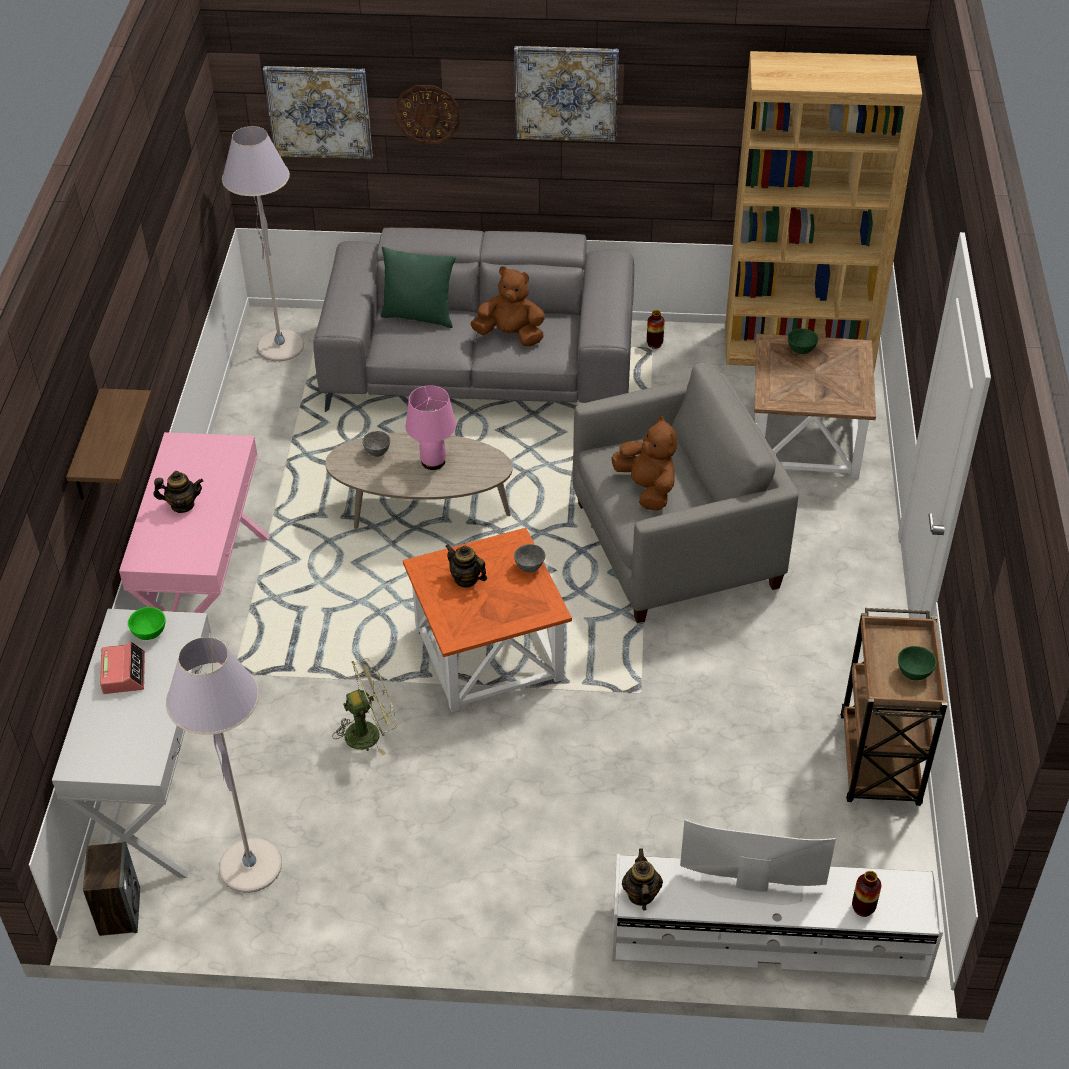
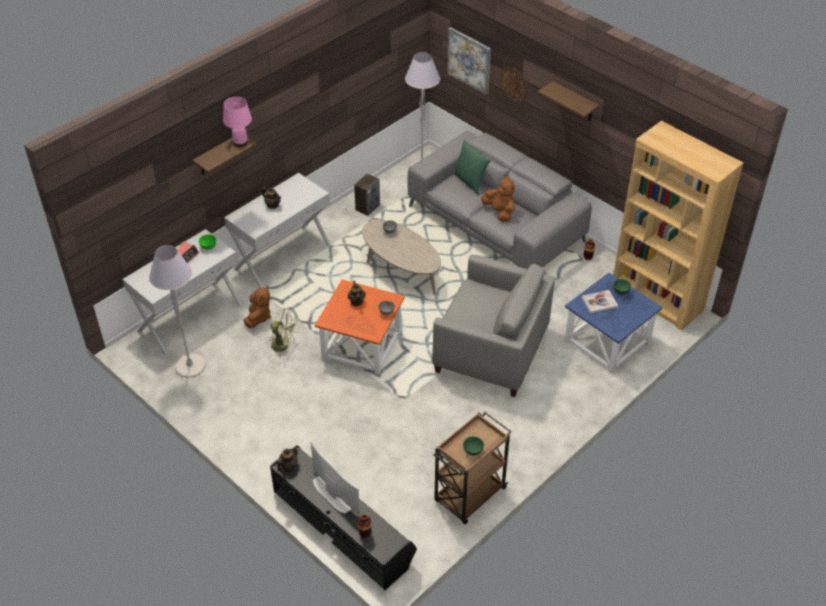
camera: 40 degrees right, 0 degrees up
(119, 911) = (133, 352): speaker -> speaker (367, 207)
(209, 599) = (283, 257): pink console table -> white console table
(433, 462) = (407, 248): pink table lamp -> pink table lamp (240, 142)
(566, 93) = (575, 102): picture -> shelf
(647, 489) = (472, 310): brown plush toy -> brown plush toy (258, 317)
(767, 933) = (343, 525): white tv stand -> black tv stand
(792, 379) = (599, 302): none -> book
(806, 441) = (607, 342): brown side table -> blue side table

